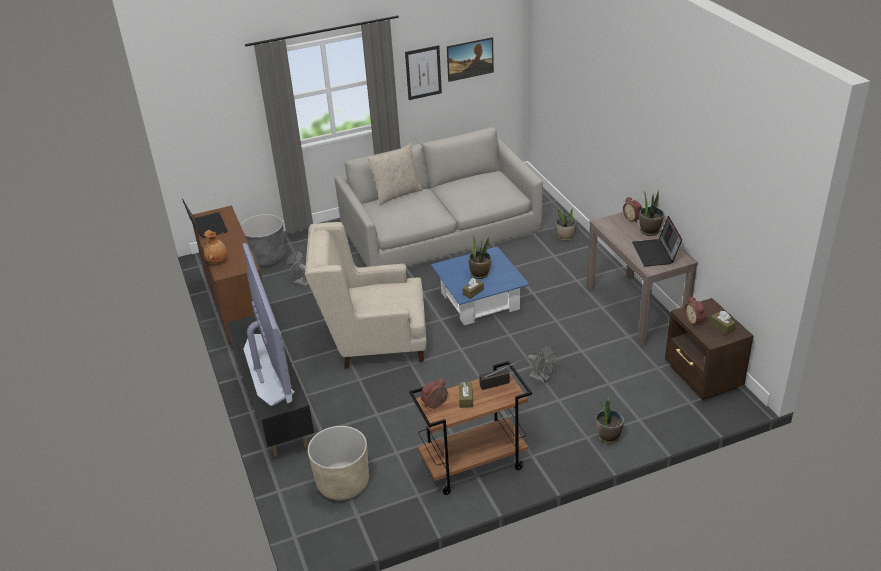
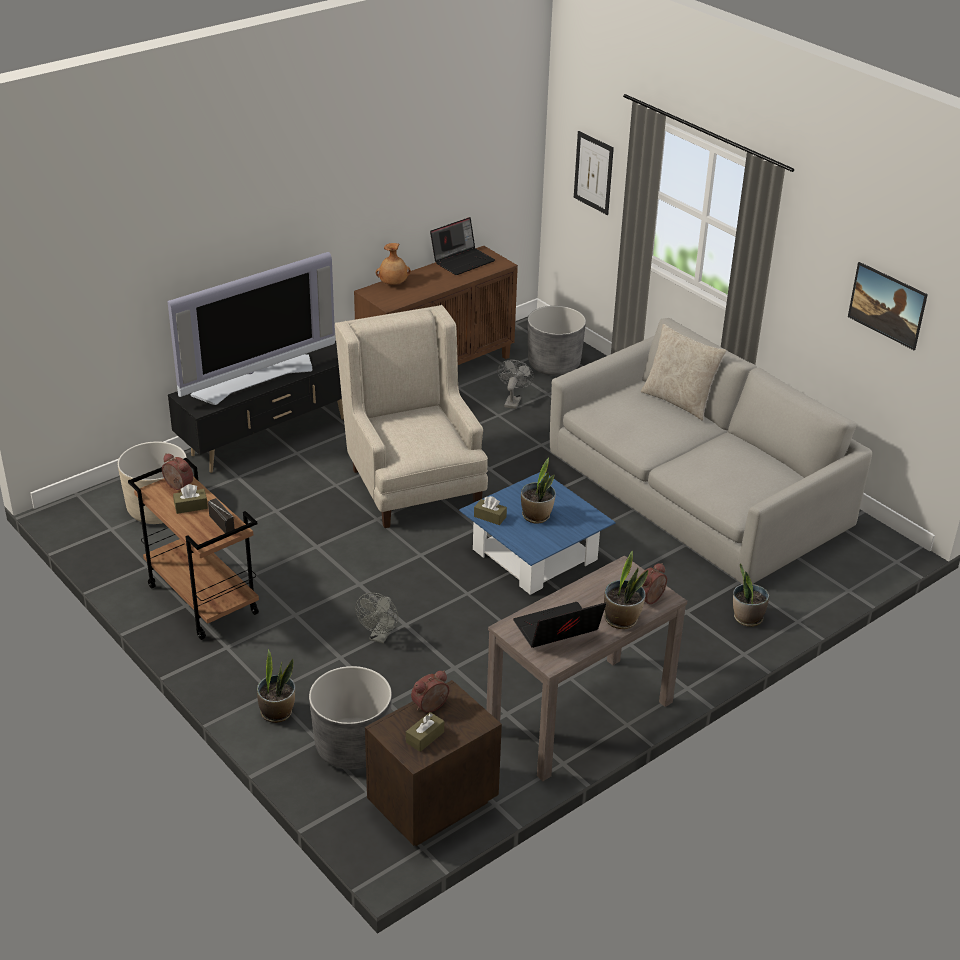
camera: 70 degrees right, 0 degrees up
(423, 72) = (820, 278): picture -> picture (593, 172)
(647, 404) = (352, 747): none -> grey planter

